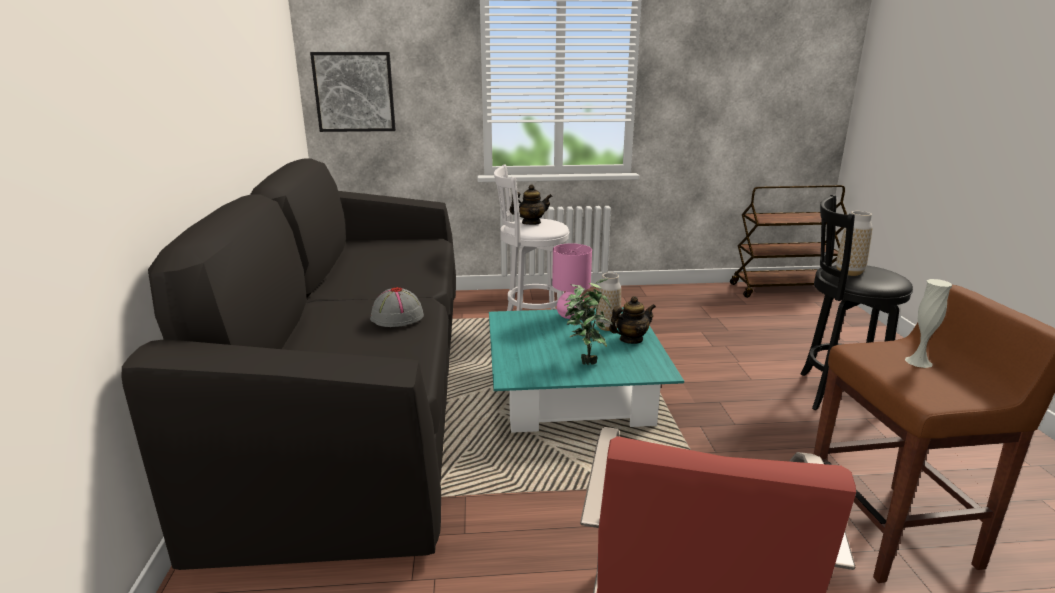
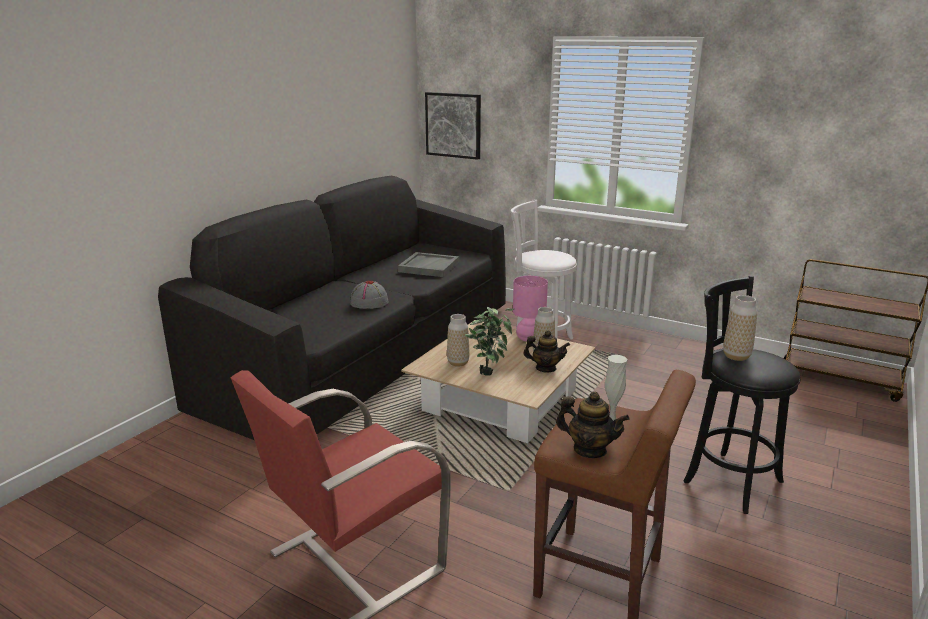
camera: 35 degrees right, 0 degrees up
(400, 263) = (428, 267): none -> grey tray
(531, 223) = (543, 254): teapot -> teapot (589, 450)
(542, 361) = (458, 363): none -> vase
(572, 392) = (500, 400): turquoise coffee table -> beige coffee table

